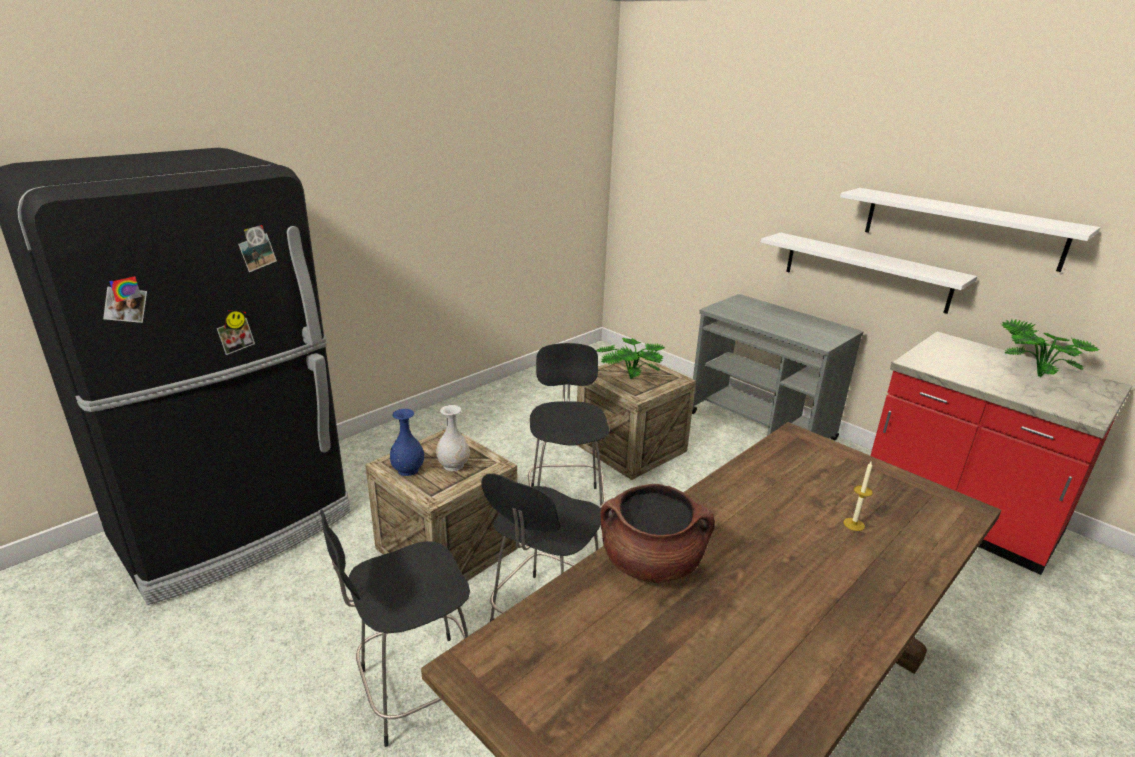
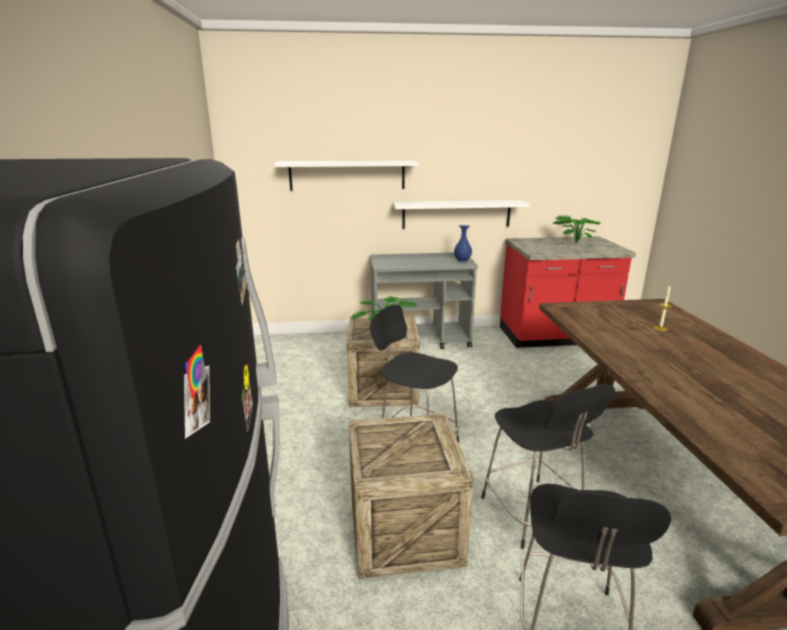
camera: 50 degrees left, 5 degrees down
(408, 470) = (394, 467): blue vase -> blue vase (462, 260)
(454, 465) = (414, 441): white vase -> none
(651, 563) = (675, 391): brown cooking pot -> none
(961, 228) = (507, 173): white shelf -> white shelf (347, 175)

